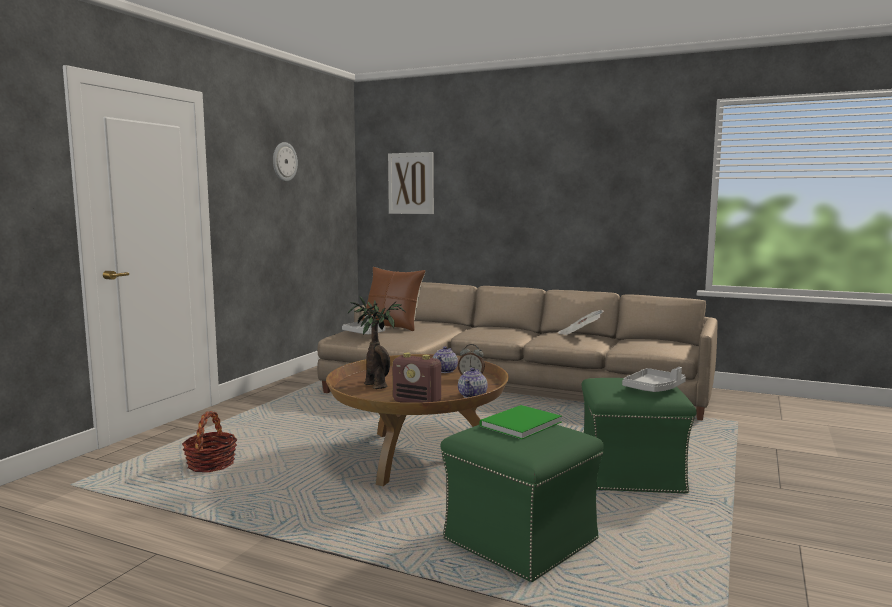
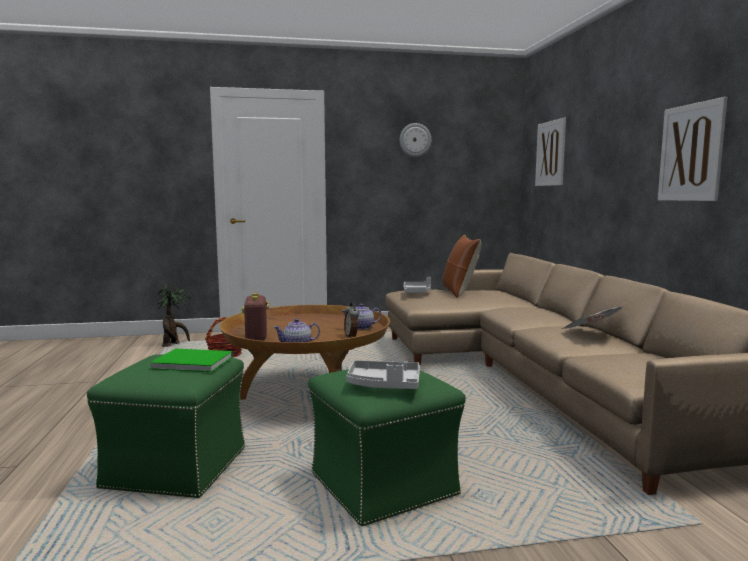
camera: 55 degrees right, 0 degrees up
(375, 385) = (288, 322): potted plant -> potted plant (174, 344)
(592, 195) = (691, 152): none -> picture

